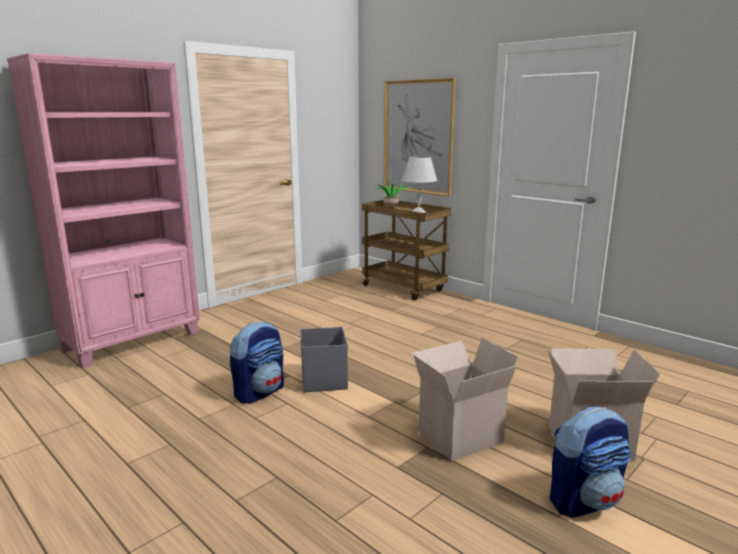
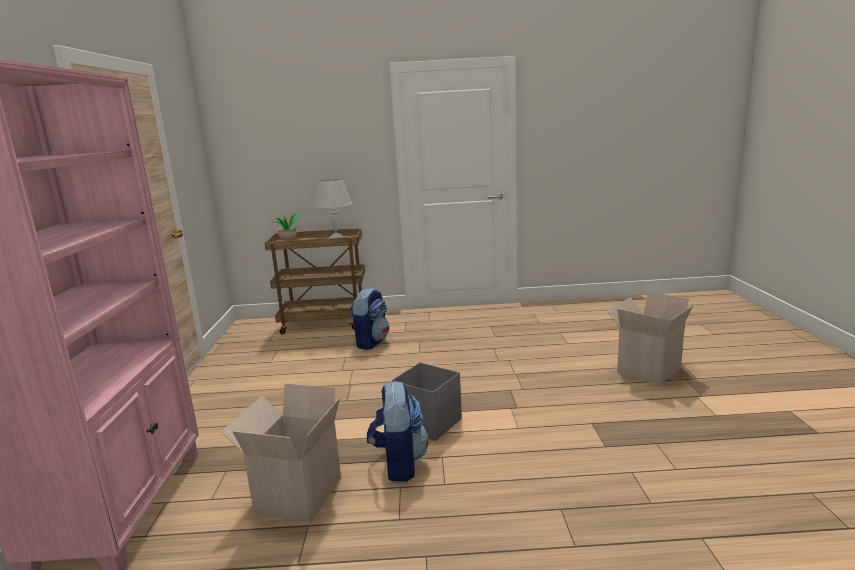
camera: 45 degrees left, 0 degrees up
(417, 137) = (302, 160): picture -> none
(460, 436) = (591, 405): cardboard box -> cardboard box (297, 493)
(584, 500) = (707, 400): backpack -> backpack (371, 342)

